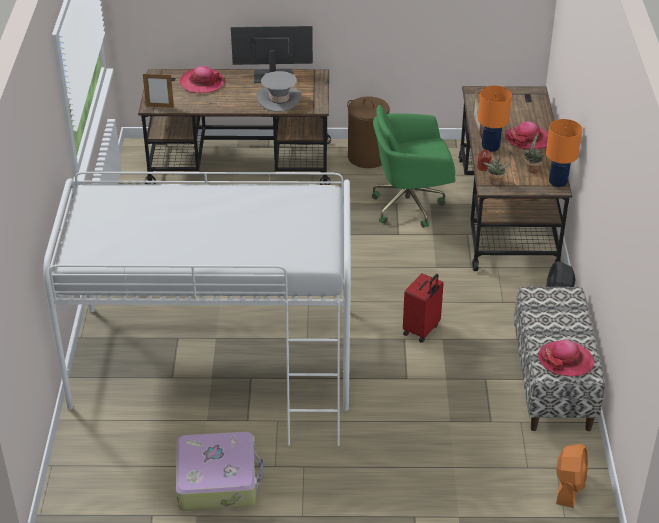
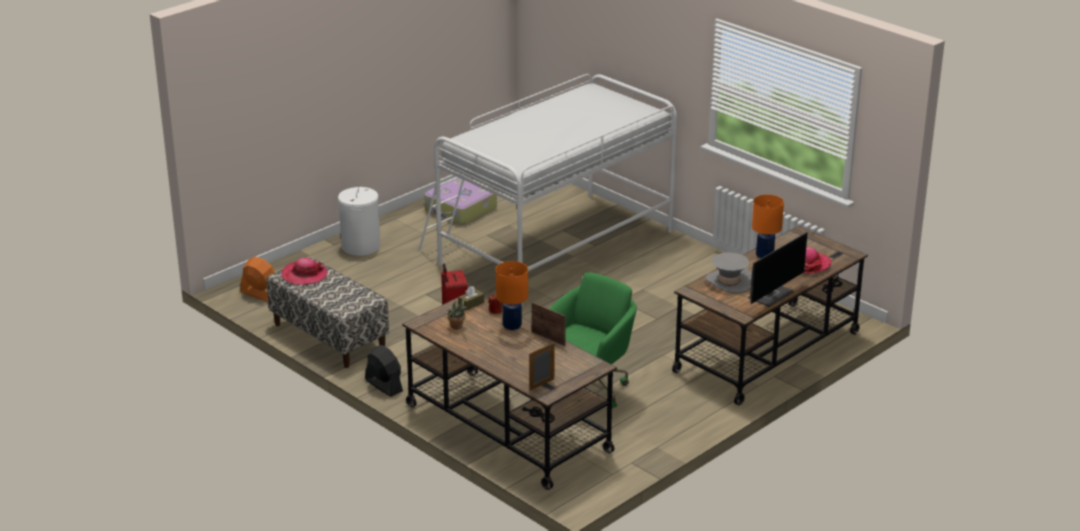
camera: 135 degrees right, 10 degrees down
(159, 106) = (795, 236): picture frame -> picture frame (541, 384)
(368, 157) = (686, 412): brown laundry basket -> none
(390, 493) = (360, 246): none -> white laundry basket
(494, 183) = (471, 304): potted plant -> brown tissue box
(528, 140) = (493, 348): hat -> none
(557, 183) = (424, 326): orange table lamp -> orange table lamp (765, 256)
(569, 487) = (260, 294): orange fan -> orange fan turned 150 degrees clockwise

